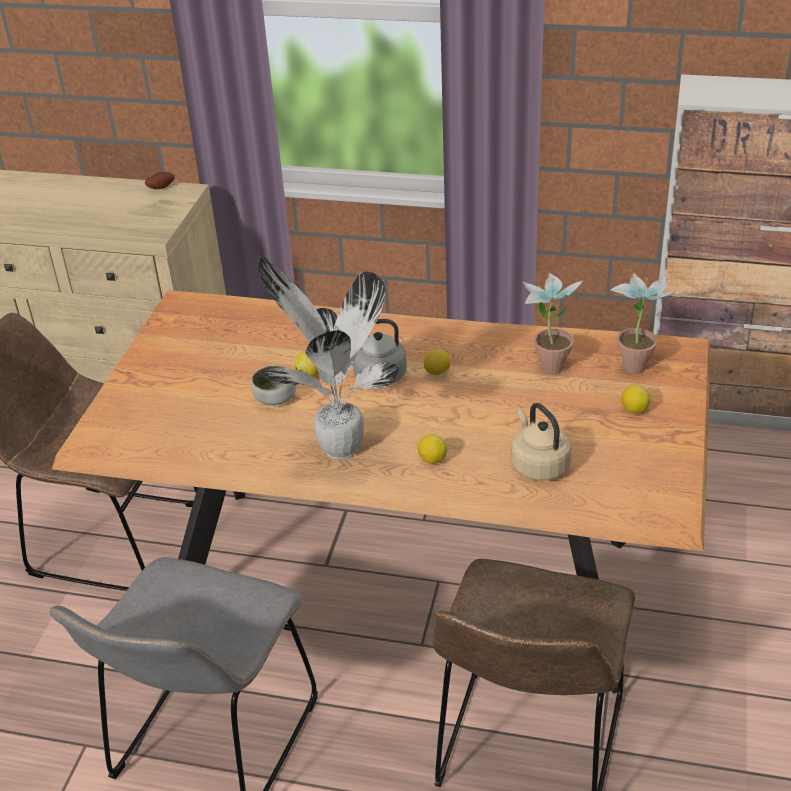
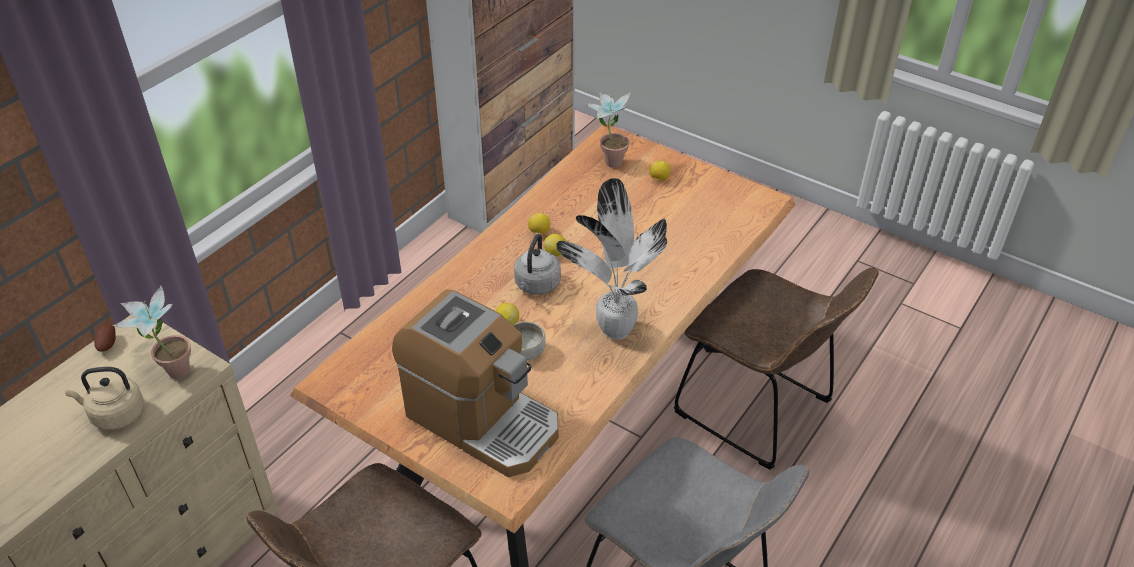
camera: 70 degrees left, 5 degrees up
(170, 401) = (482, 420): none -> coffee machine
(432, 459) = (657, 286): lemon -> lemon (539, 232)
(538, 465) = (691, 238): beige kettle -> beige kettle (115, 414)
(549, 363) = (582, 197): potted plant -> potted plant (171, 370)

